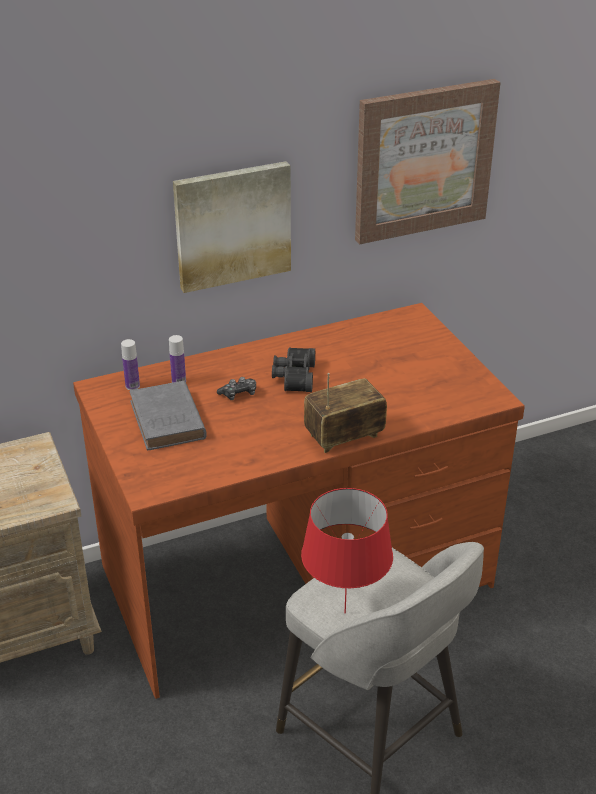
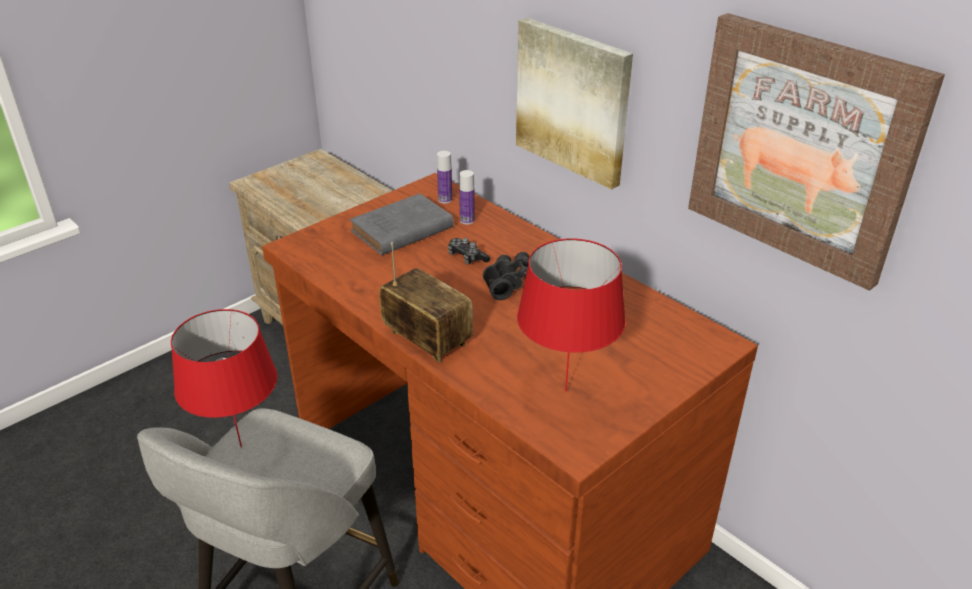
camera: 70 degrees right, 0 degrees up
(436, 388) = (566, 392): none -> red table lamp

